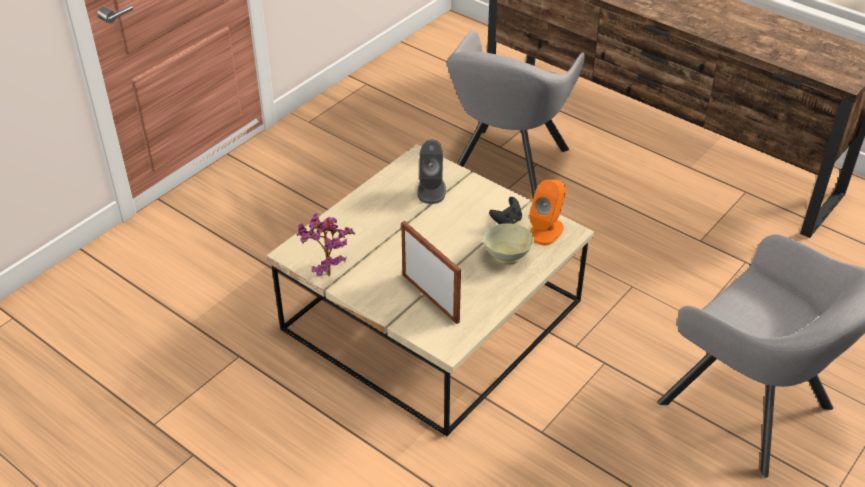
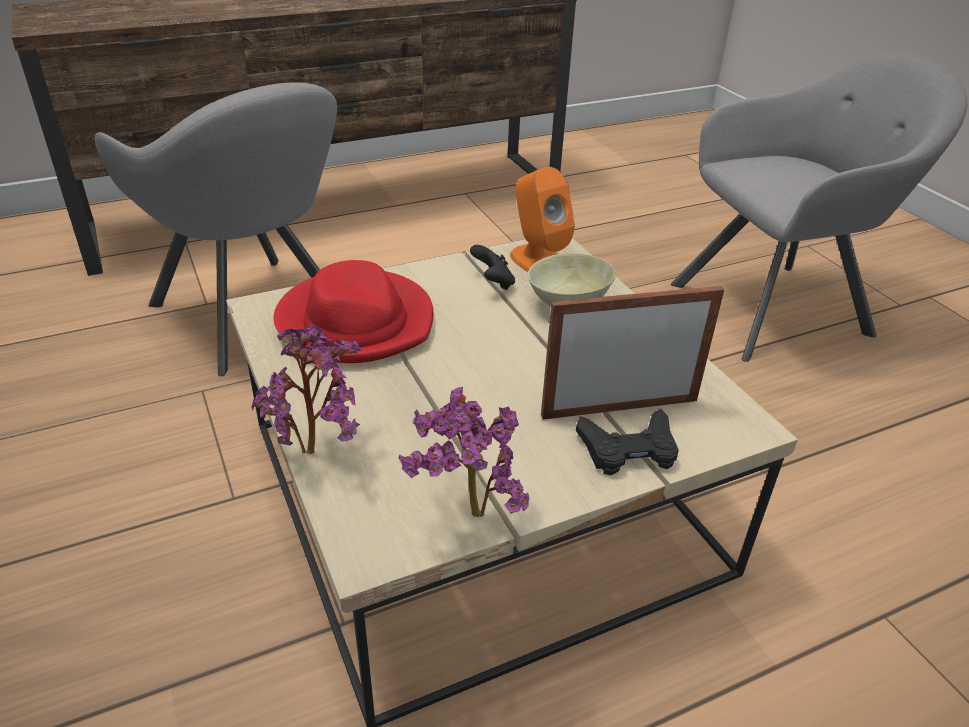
camera: 65 degrees left, 5 degrees down
(336, 217) = (319, 449): none -> potted plant
(401, 308) = (628, 449): none -> black game controller
(431, 190) = (356, 321): grey speaker -> red hat

